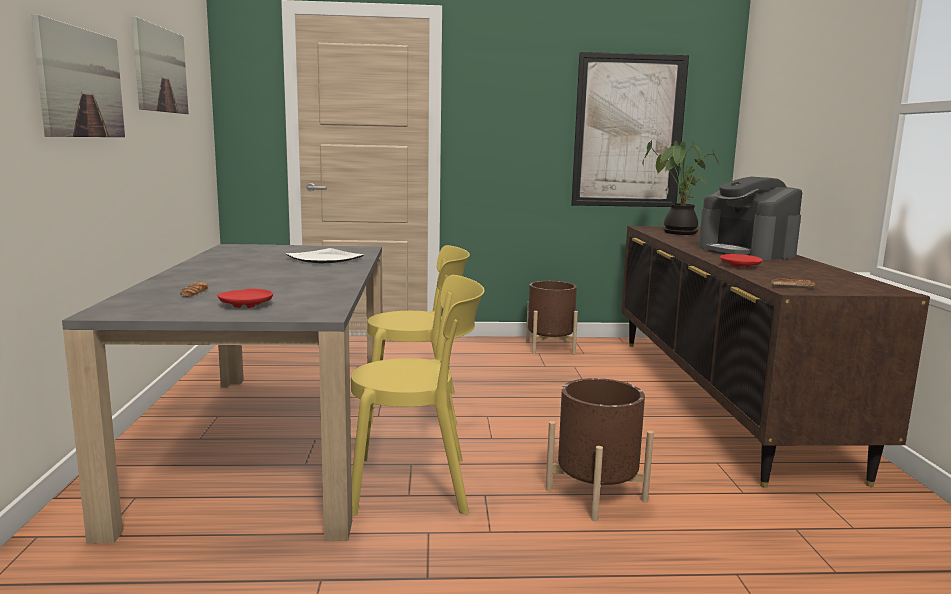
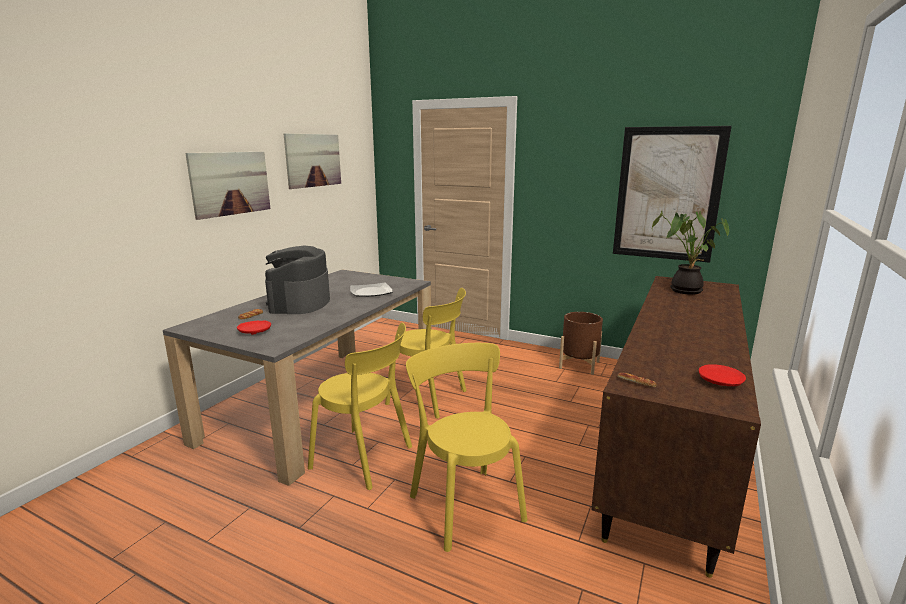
camera: 30 degrees right, 5 degrees up
(596, 495) = (464, 503): brown planter -> yellow chair
(740, 266) = (646, 346): red plate -> red plate (720, 382)
(747, 252) = (697, 326): coffee machine -> coffee machine (299, 303)

